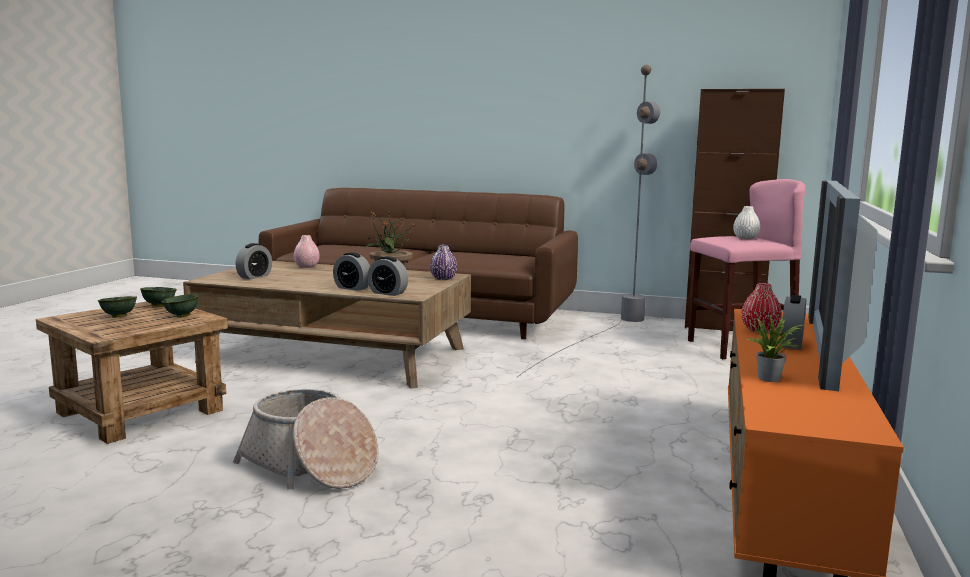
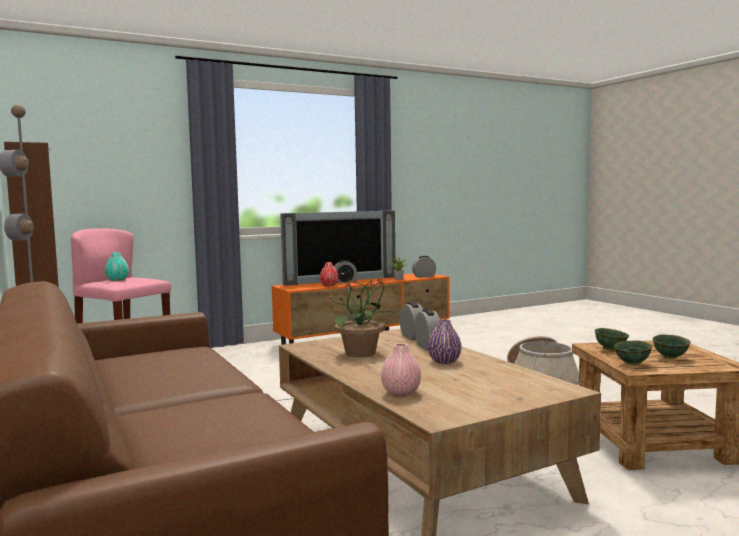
camera: 135 degrees left, 5 degrees down
(254, 276) = (500, 384): alarm clock -> alarm clock (424, 276)
(443, 278) = (321, 343): purple vase -> purple vase (444, 361)
(745, 238) = (117, 280): white vase -> turquoise vase

